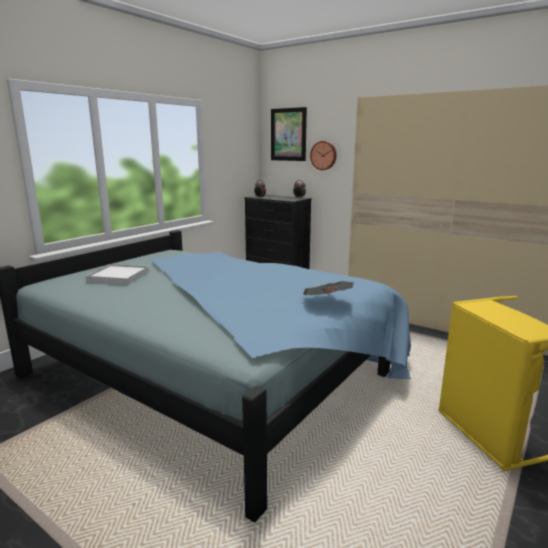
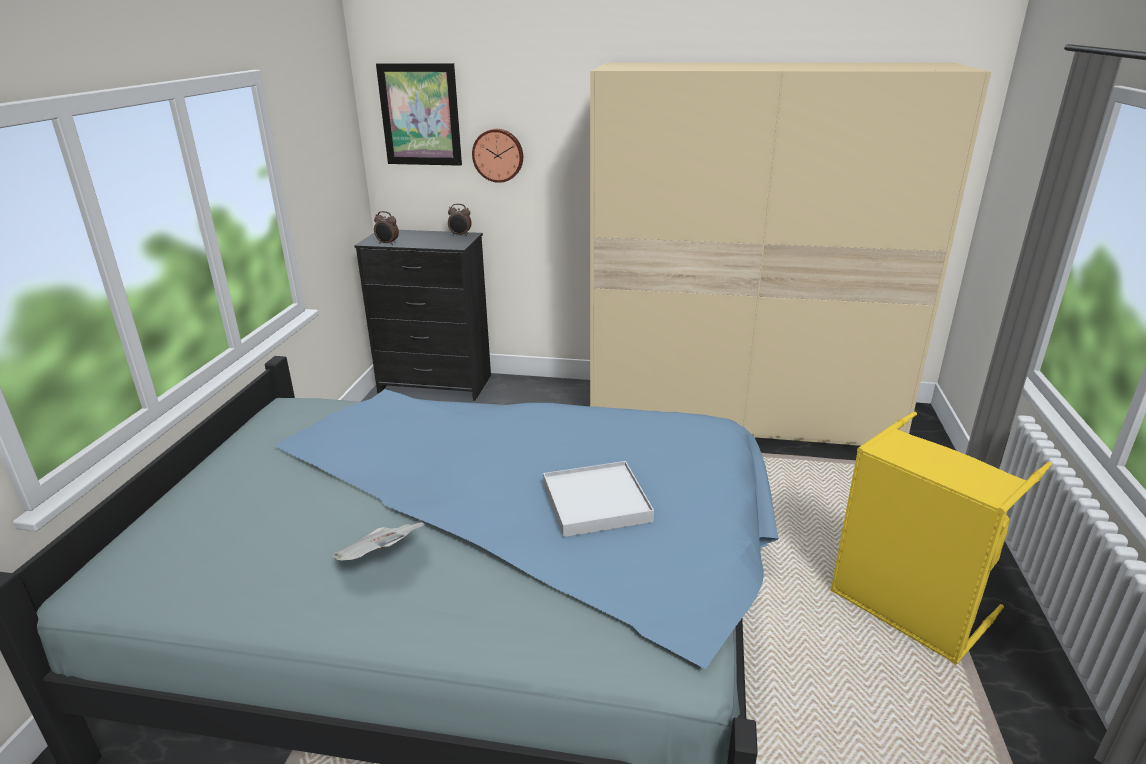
camera: 25 degrees left, 10 degrees up
(118, 277) = (255, 516): white tray -> white tray (596, 502)
(327, 302) = (693, 492): newspaper -> newspaper (381, 559)

